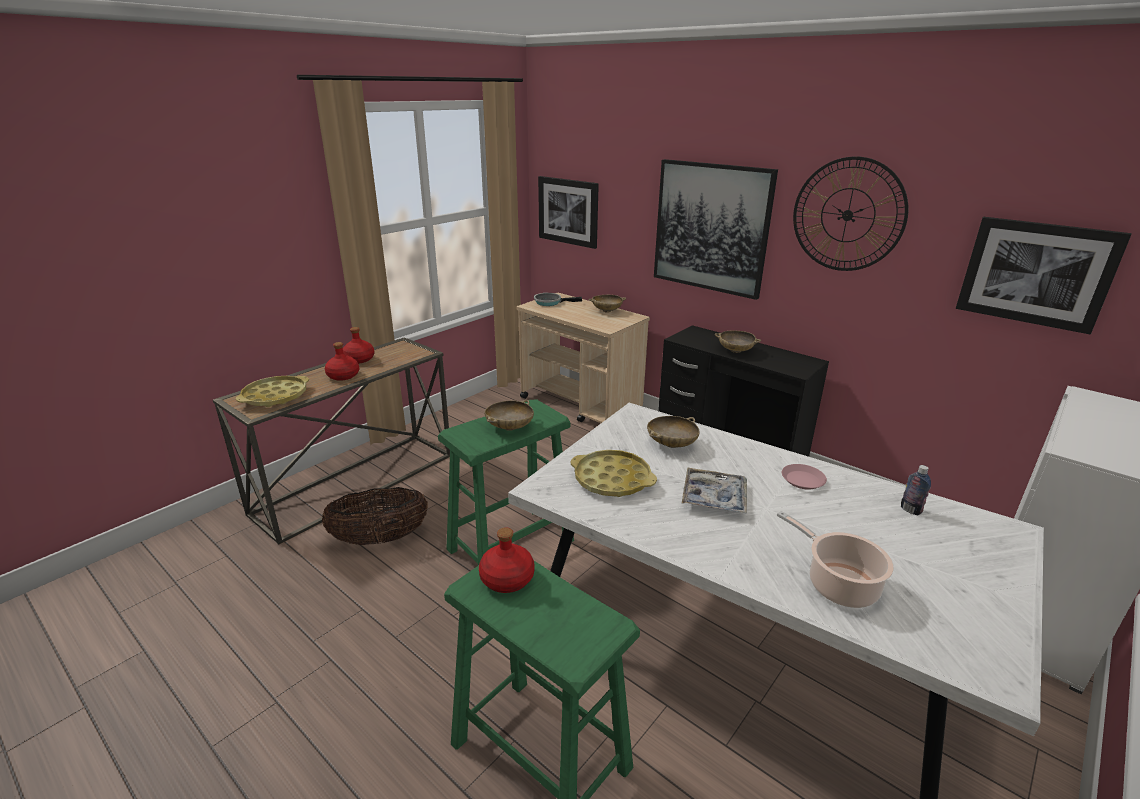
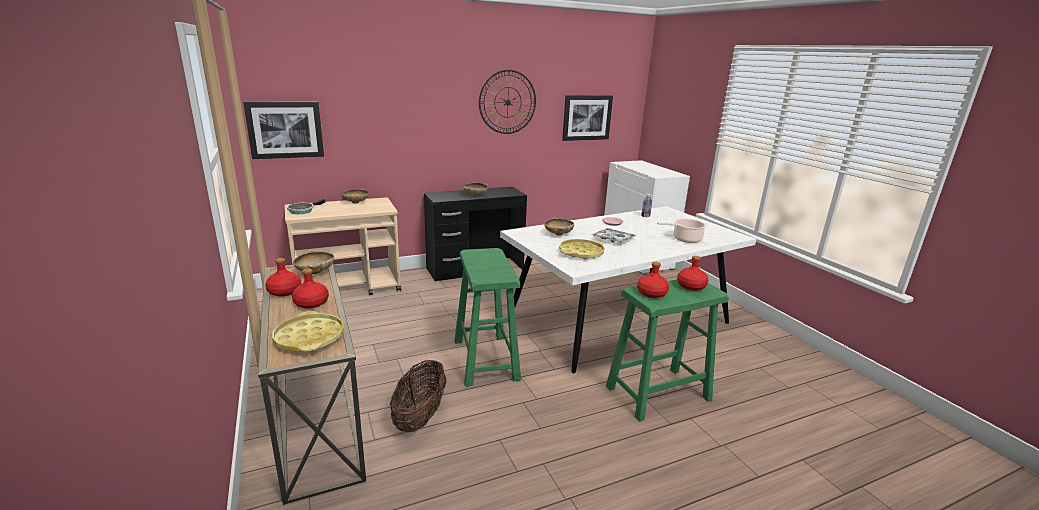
camera: 65 degrees left, 5 degrees down
(509, 427) = (492, 264): beige bowl -> beige bowl (315, 272)
(576, 624) = (691, 286): none -> red bottle
(711, 227) = (425, 122): picture -> none

